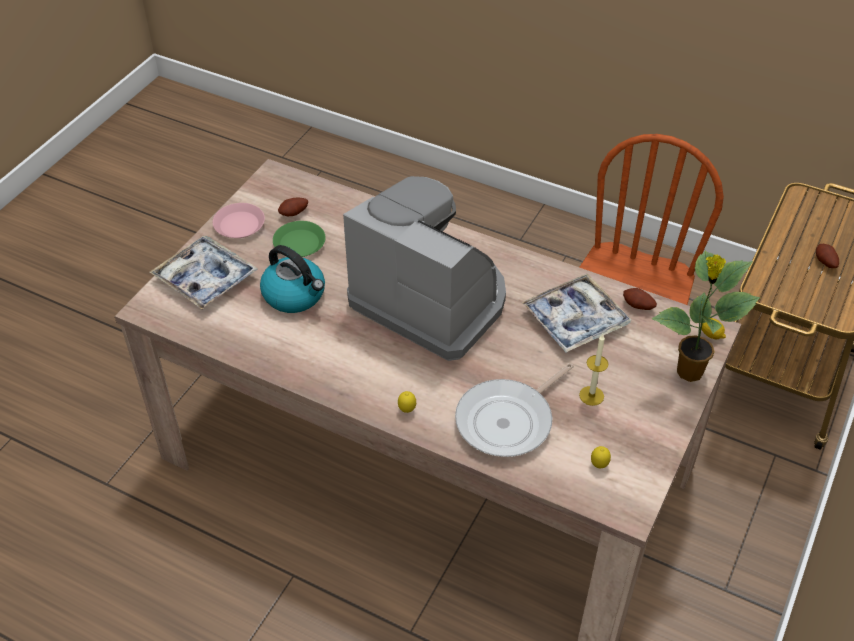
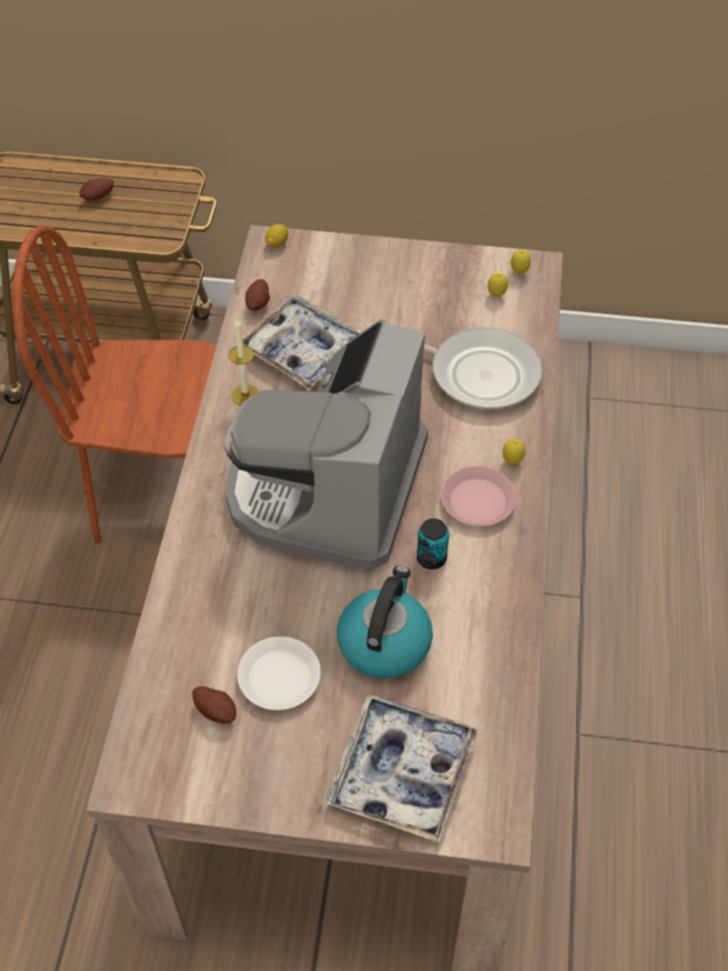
camera: 110 degrees left, 5 degrees up
(239, 225) = (268, 779): pink plate -> pink plate (478, 501)
(300, 243) = (279, 677): green plate -> white plate
(345, 336) = (431, 558): none -> can
(591, 395) = (409, 317): candle -> candle (245, 395)
(625, 494) = (519, 272): none -> lemon
(688, 373) = (340, 252): potted plant -> none

